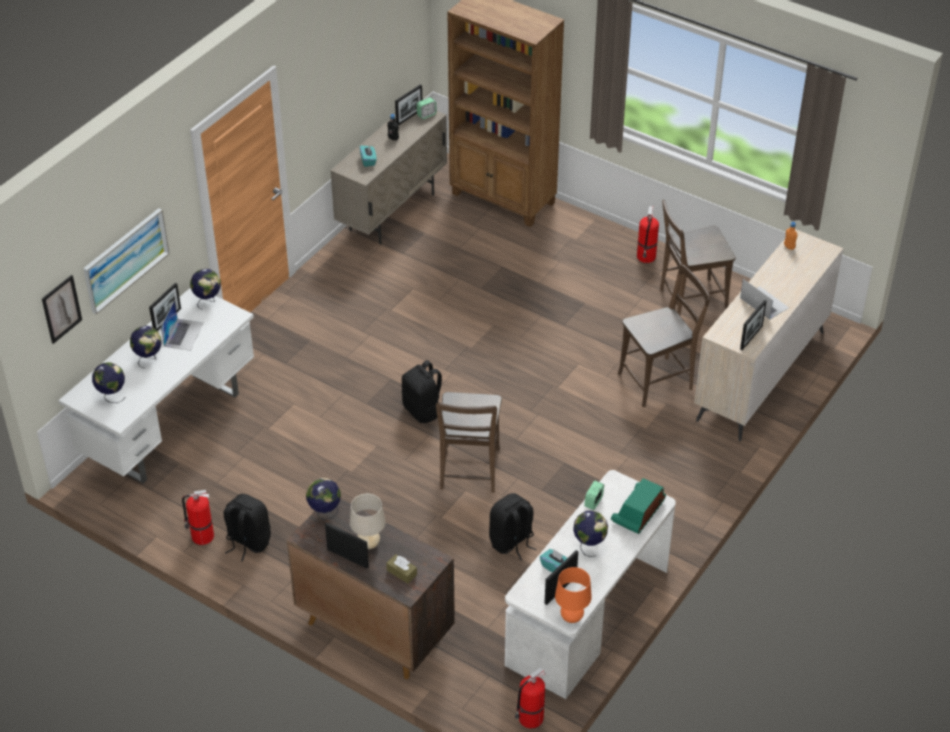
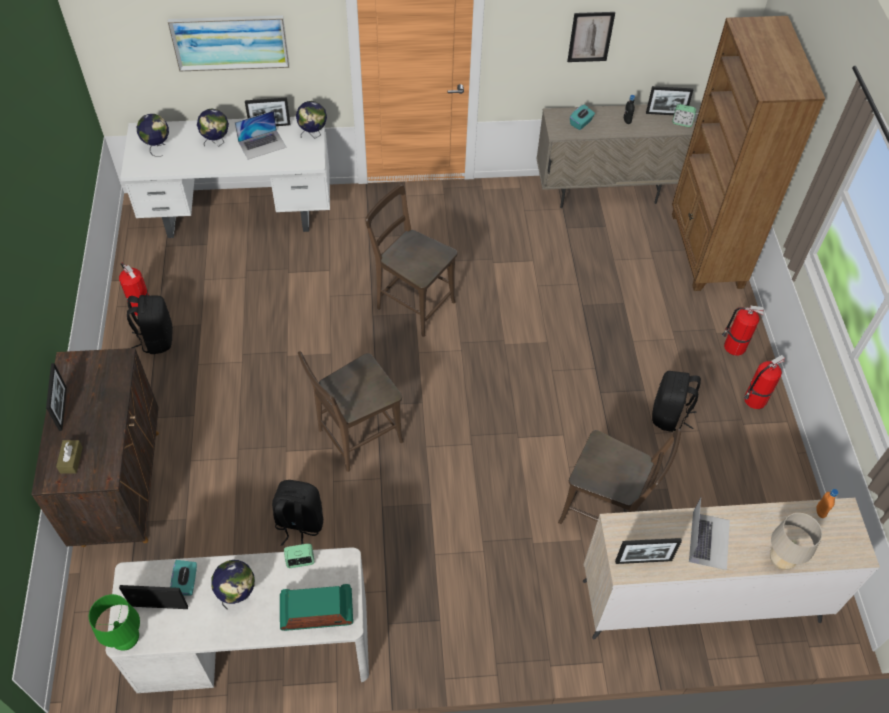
camera: 50 degrees right, 10 degrees up
(61, 309) = (136, 42): picture -> picture (590, 37)
(325, 513) = (107, 358): globe -> none
(369, 544) = (90, 413): beige table lamp -> beige table lamp (780, 561)
(423, 410) = (399, 358): black backpack -> black backpack (669, 415)
(530, 718) = (96, 677): fire extinguisher -> fire extinguisher (733, 346)
(571, 618) = (127, 640): orange table lamp -> green table lamp
(689, 300) = (736, 472): brown chair -> brown chair (412, 303)

